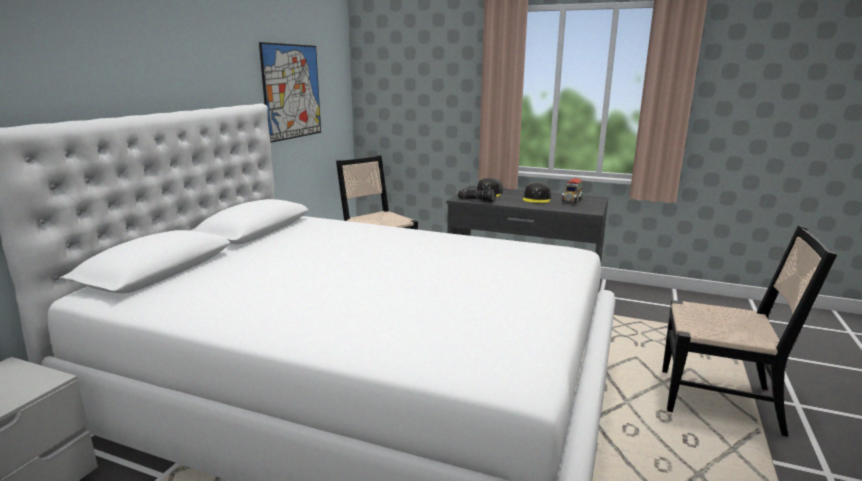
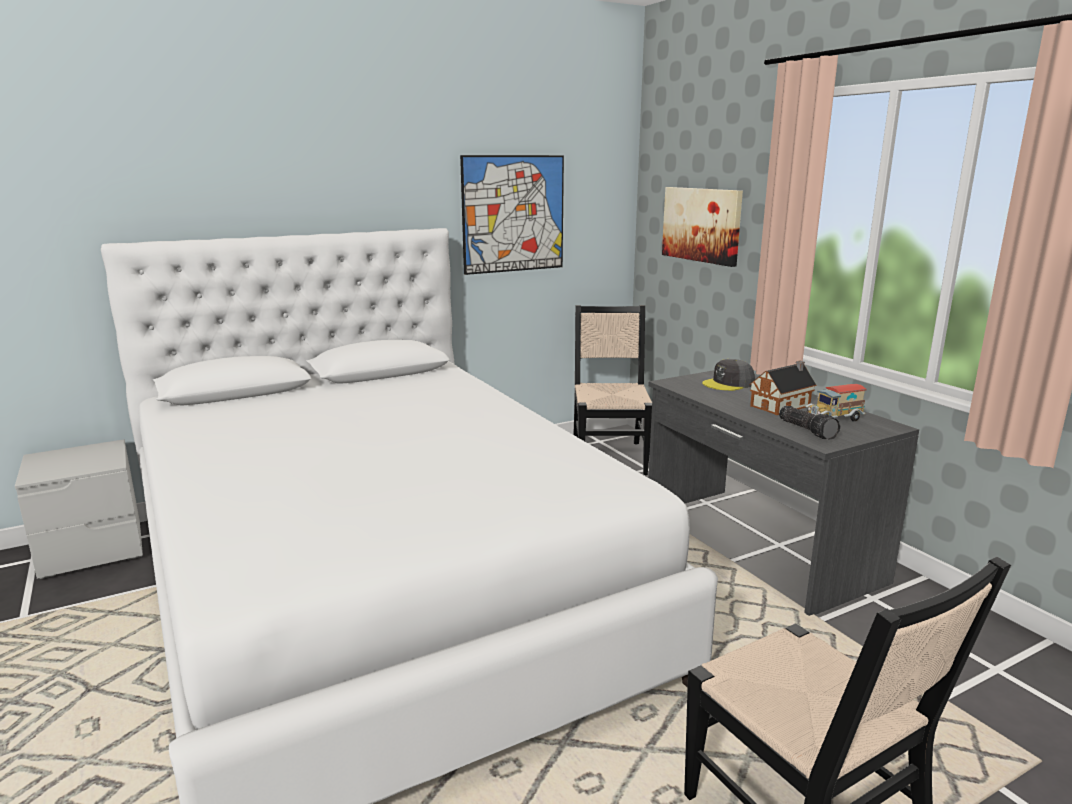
camera: 40 degrees right, 0 degrees up
(418, 95) = (702, 224): none -> picture
(477, 200) = (688, 389): flashlight -> flashlight (808, 430)
(537, 199) = (782, 406): grey cap -> toy house

